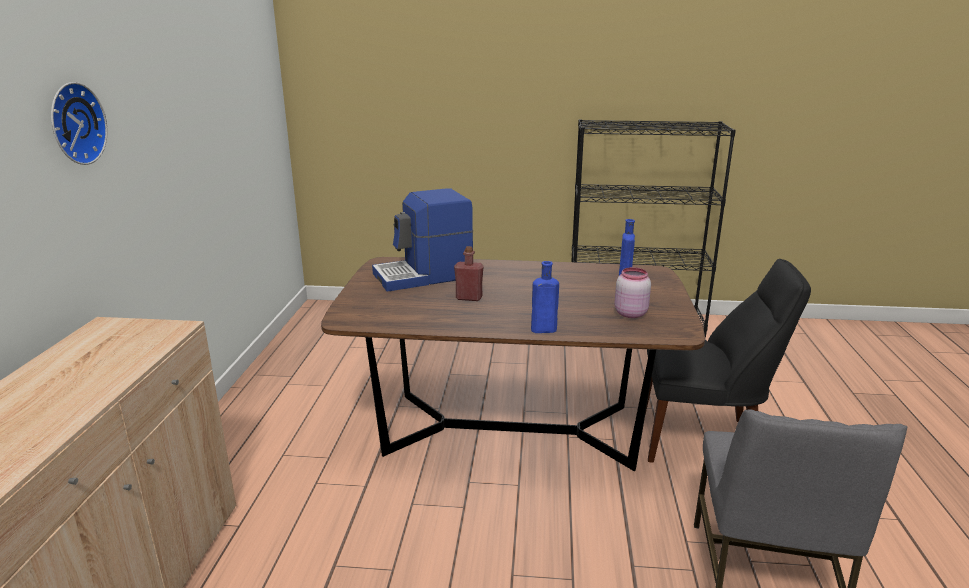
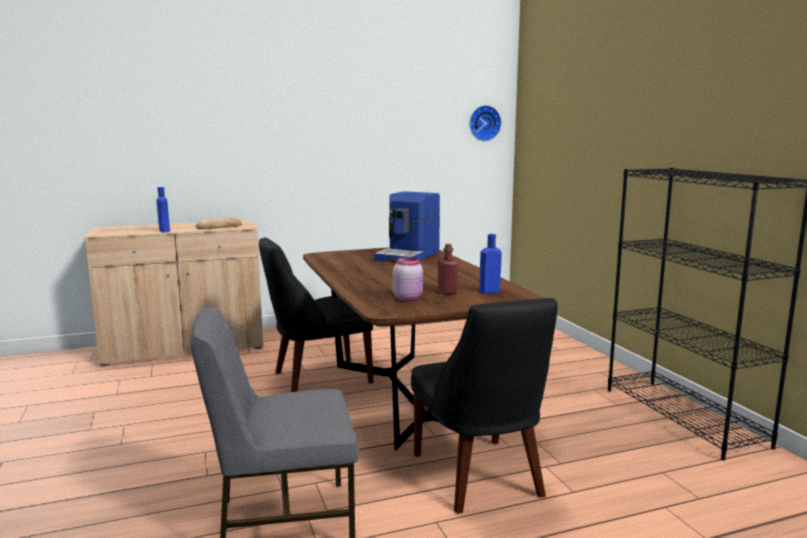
camera: 65 degrees right, 10 degrees down
(74, 123) = (270, 125): wall clock -> wall clock (484, 123)
(134, 349) = (219, 227): none -> bread
(404, 480) = (317, 378): none -> black chair
(424, 276) = (409, 256): coffee machine -> coffee machine turned 105 degrees counterclockwise
(469, 298) = (383, 267): red bottle -> red bottle (447, 291)
(541, 330) = (348, 284): blue bottle -> blue bottle (164, 231)

